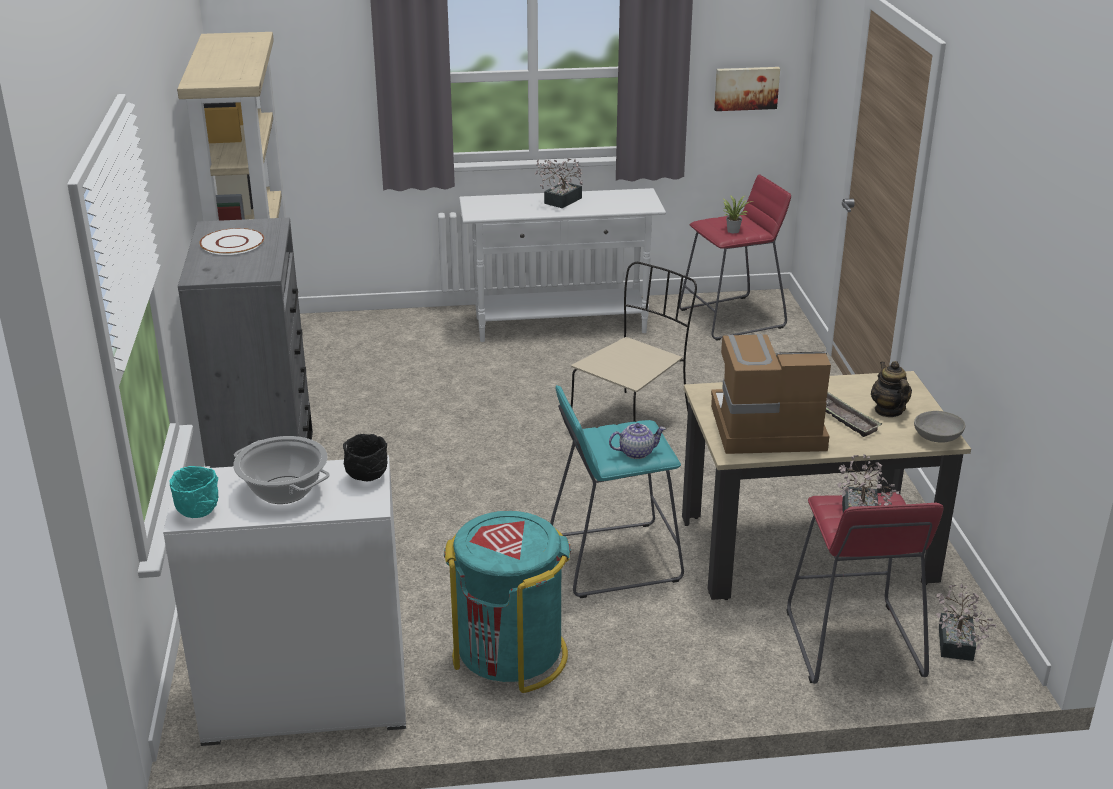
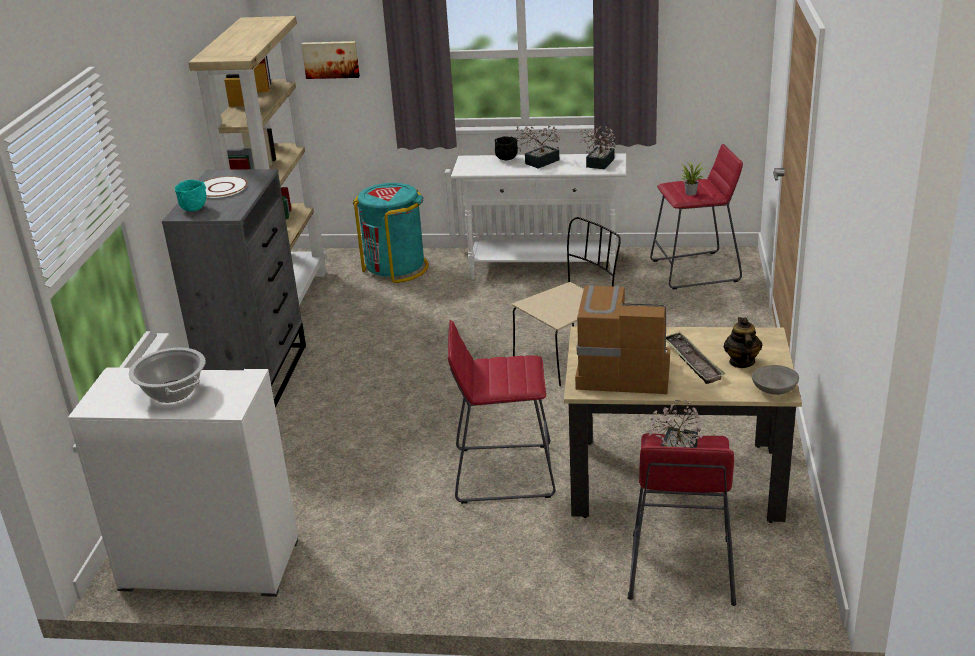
camera: 15 degrees right, 0 degrees up
(199, 511) = (101, 403): turquoise bowl -> turquoise bowl (194, 209)
(366, 478) = (240, 386): black bowl -> black bowl (506, 159)
(510, 654) = (384, 545): turquoise trash can -> turquoise trash can (396, 268)
(614, 559) = (503, 473): turquoise stool -> red stool
(636, 452) = (510, 382): teapot -> none
(746, 88) = (713, 66): picture -> picture (331, 59)
(955, 647) = (774, 582): potted plant -> potted plant (598, 164)

